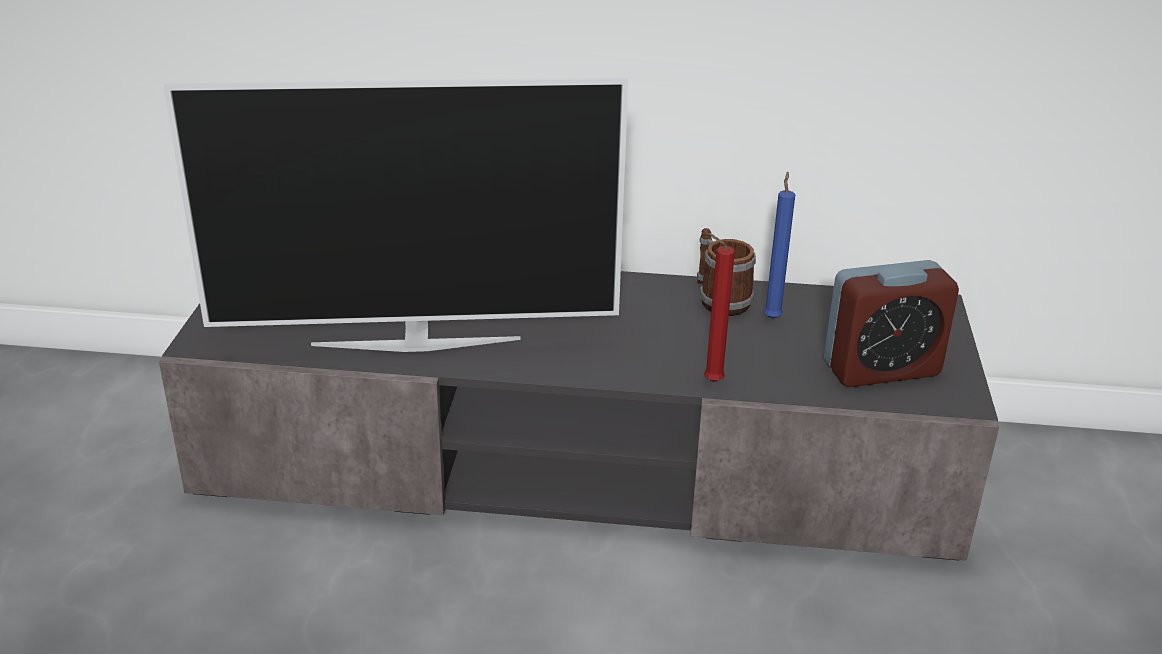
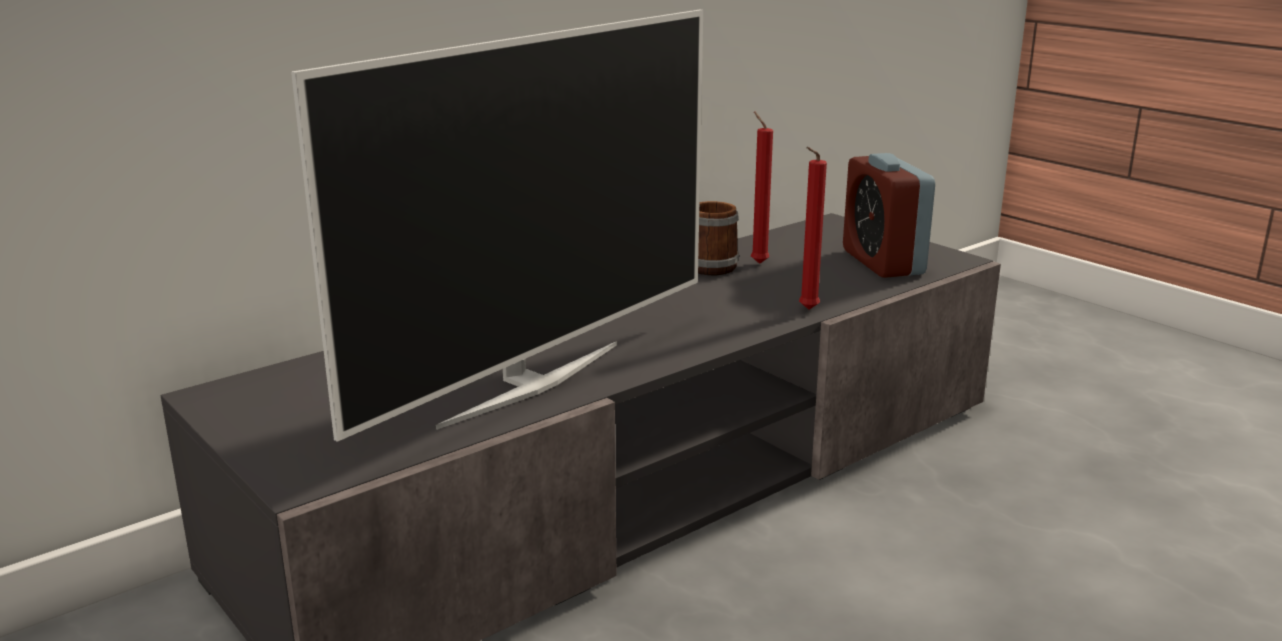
camera: 45 degrees left, 10 degrees down
(772, 317) = (757, 262): blue candle -> red candle
(881, 369) = (882, 262): alarm clock -> alarm clock turned 135 degrees clockwise

